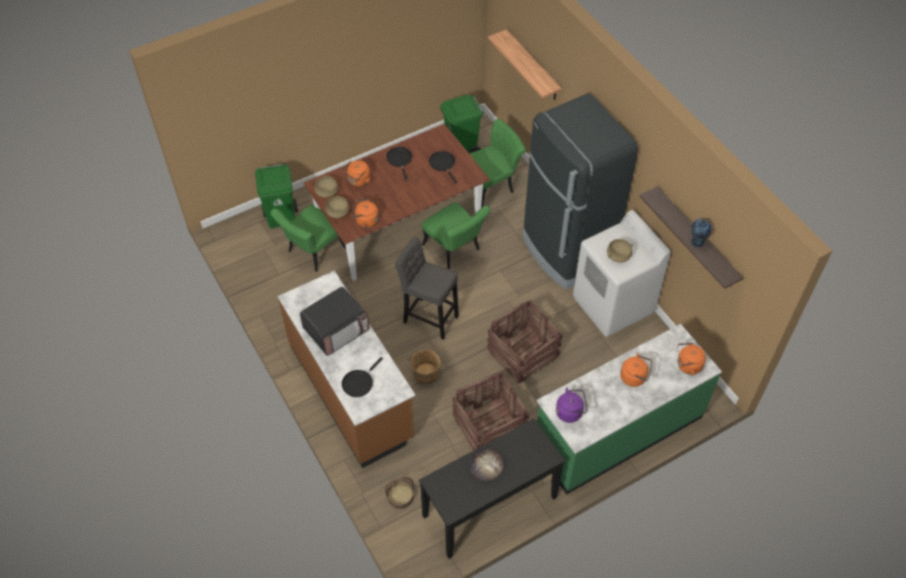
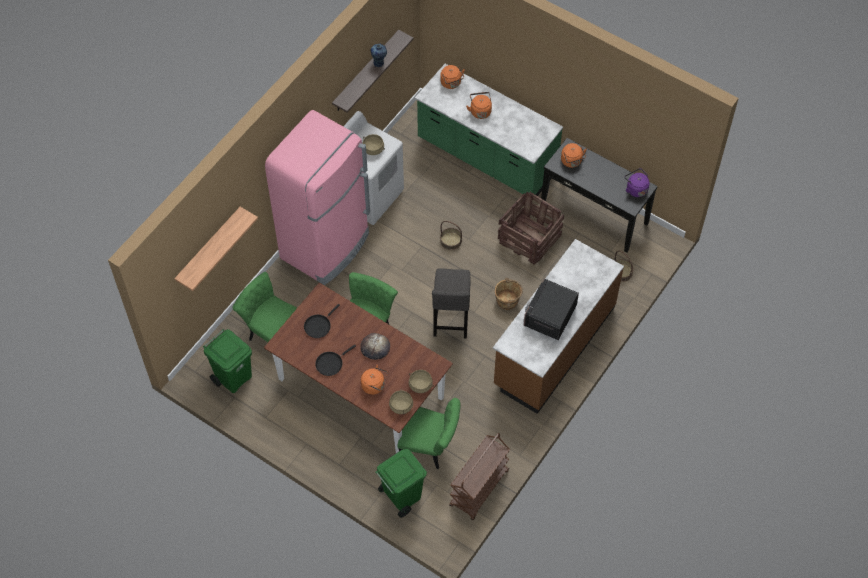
camera: 115 degrees left, 5 degrees up
(250, 272) = (479, 489): none -> brown cart
(336, 329) = (549, 317): microwave -> microwave turned 90 degrees counterclockwise
(359, 383) = (587, 279): black frying pan -> none
(365, 220) = (418, 358): orange kettle -> orange kettle (572, 162)
(486, 465) = (598, 181): bread -> bread (375, 347)
(522, 354) = (451, 241): crate -> basket
(566, 252) = (326, 246): black fridge -> pink fridge
(570, 412) = (532, 139): purple kettle -> purple kettle (635, 189)

